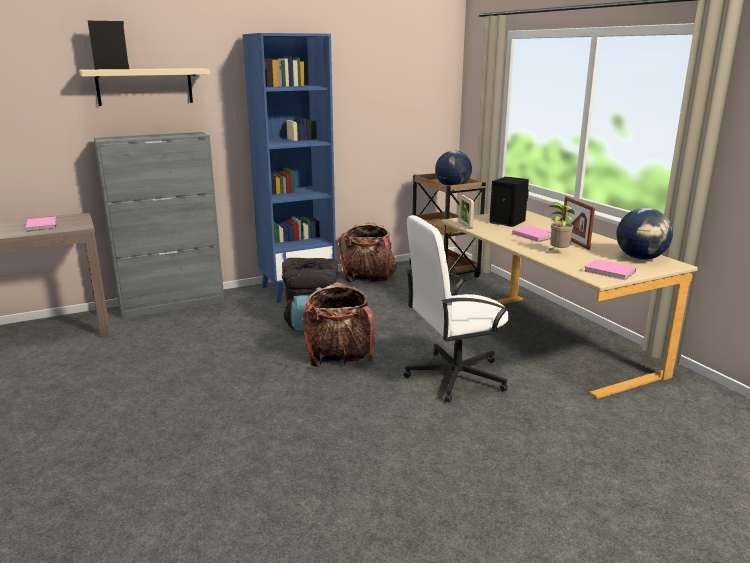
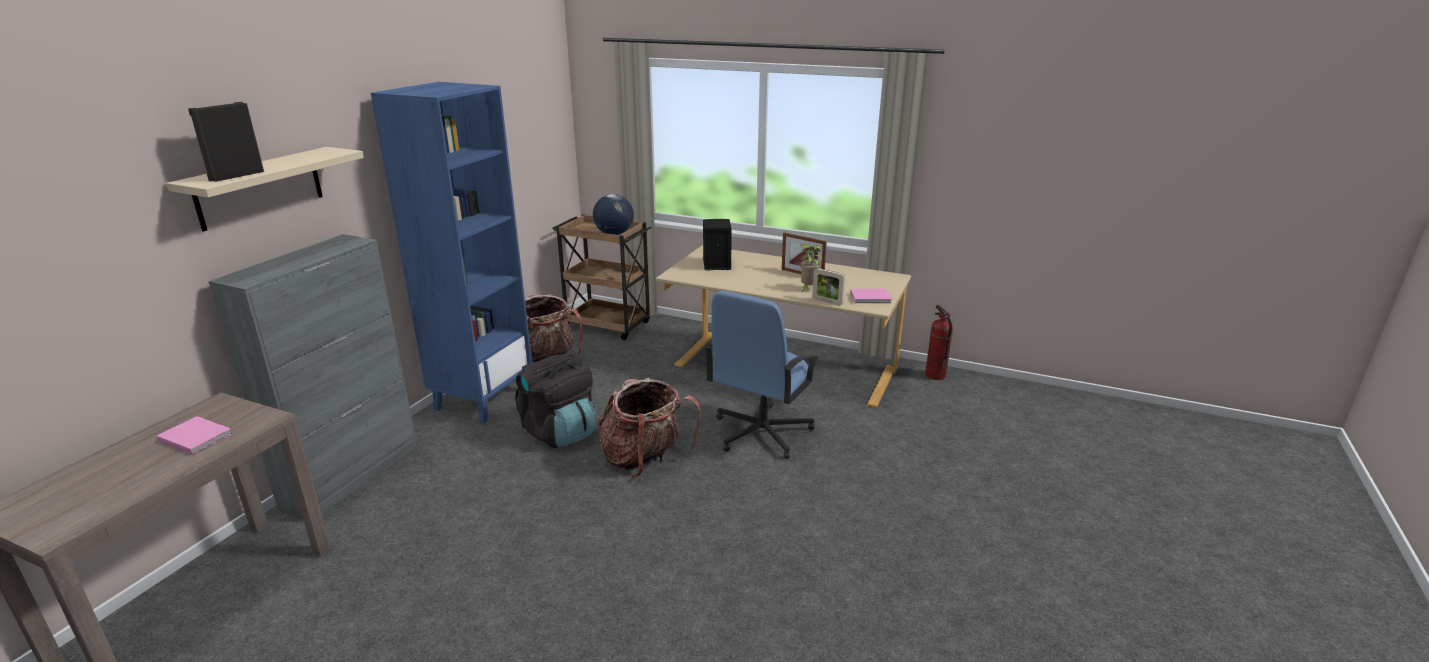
camera: 40 degrees left, 5 degrees up
(454, 376) = (760, 433): white office chair -> blue office chair
(465, 226) = (690, 279): picture frame -> picture frame (827, 301)
(533, 235) = (762, 275): pink book -> none
(640, 258) = (868, 277): globe -> none
(711, 397) = (934, 375): none -> fire extinguisher

